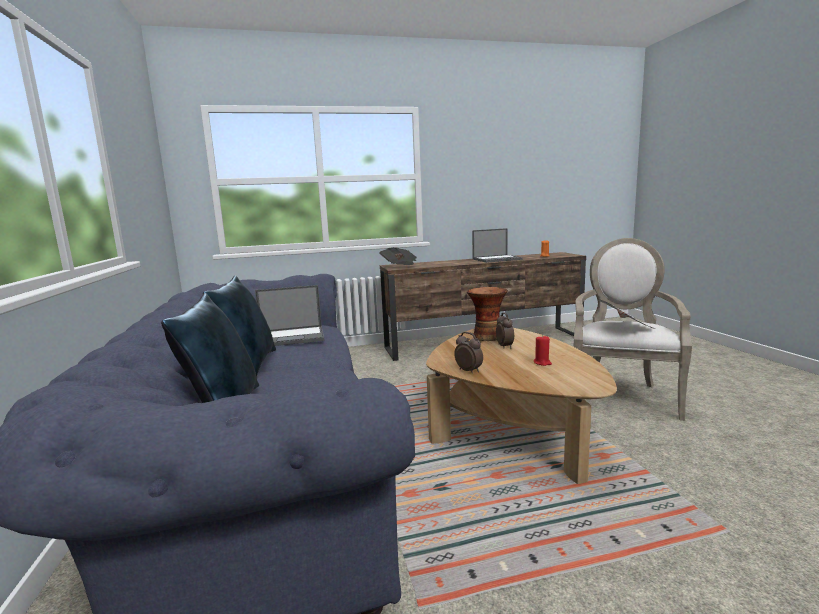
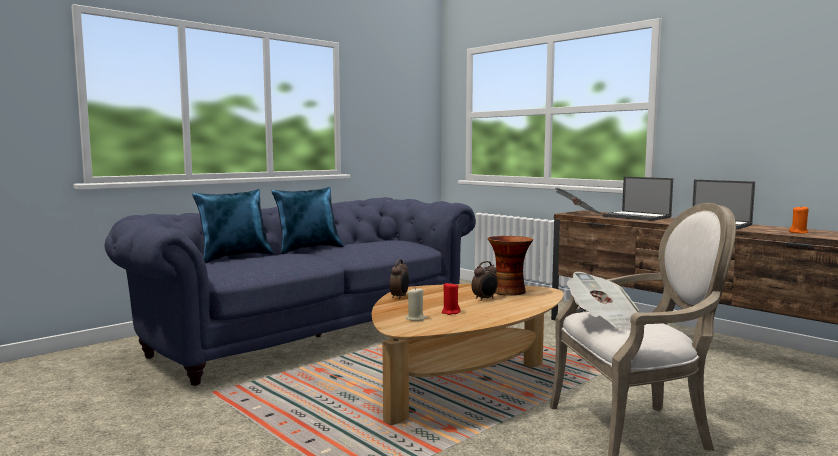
camera: 60 degrees right, 5 degrees down
(292, 337) = (373, 244): laptop -> laptop (637, 217)
(557, 377) = (416, 318): none -> beige candle

